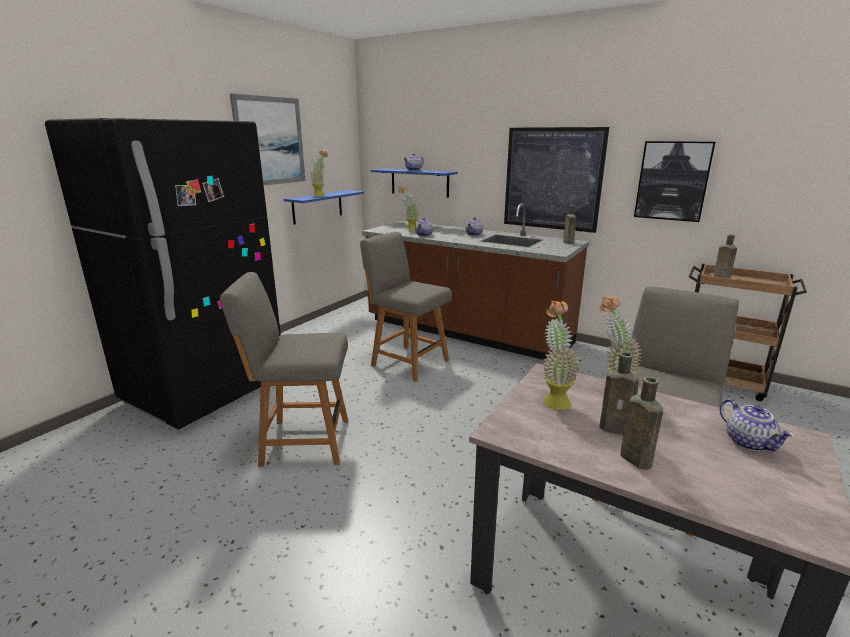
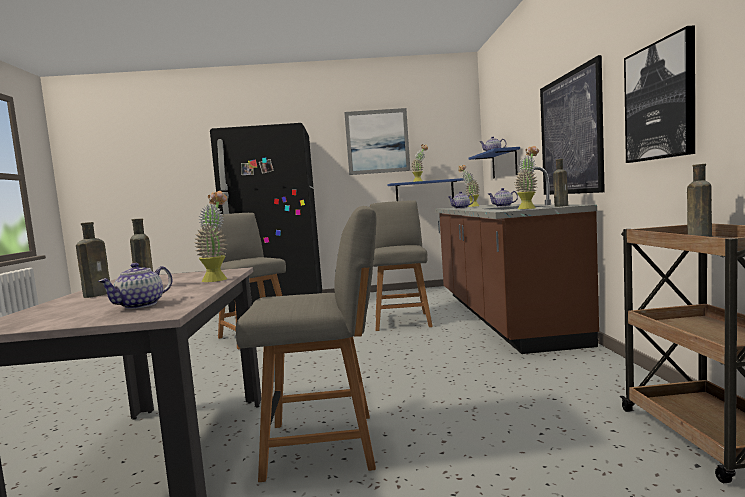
camera: 55 degrees right, 15 degrees down
(553, 399) = (186, 276): potted plant -> potted plant (528, 208)

